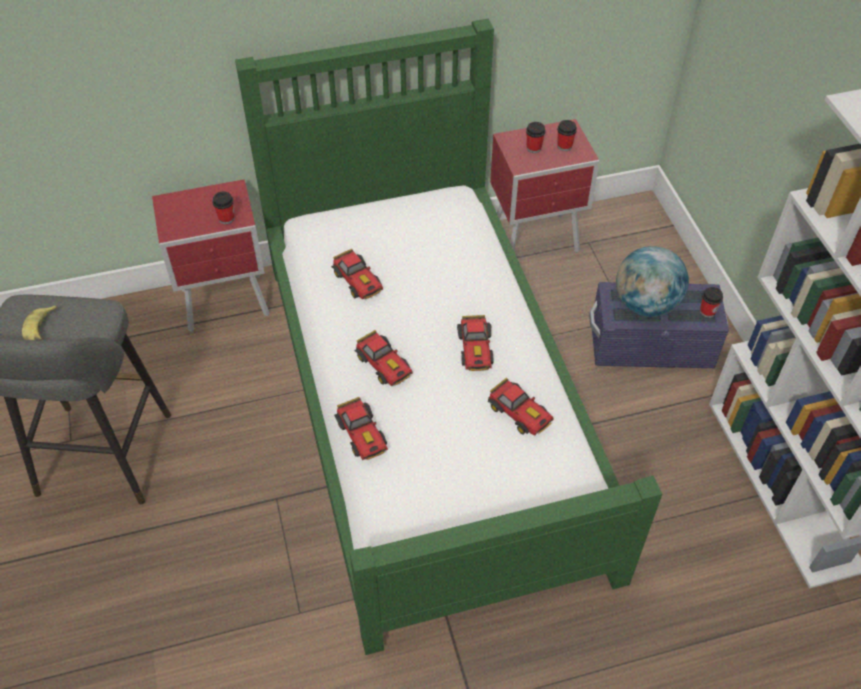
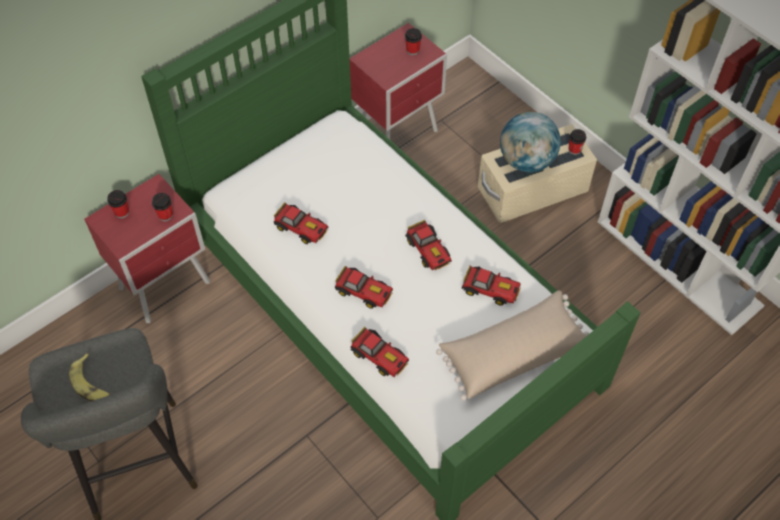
camera: 25 degrees left, 5 degrees up
(507, 488) = (513, 353): none -> beige pillow
(534, 148) = (389, 60): cup -> cup (122, 212)
(650, 345) = (532, 190): purple storage box -> beige storage box

